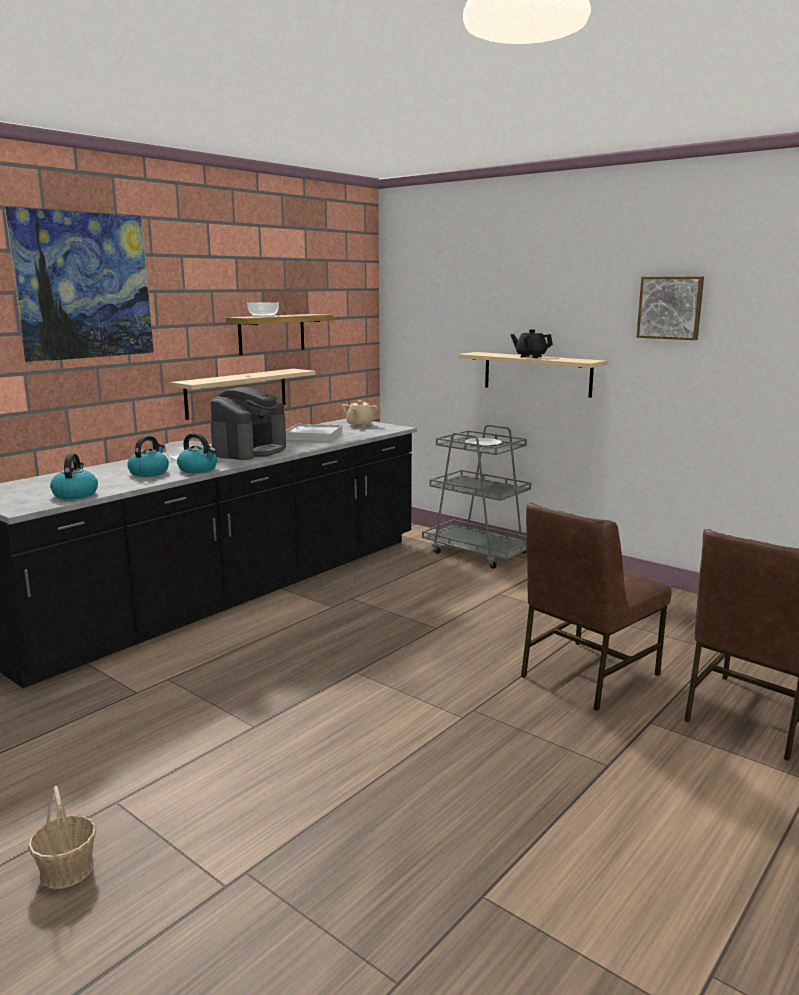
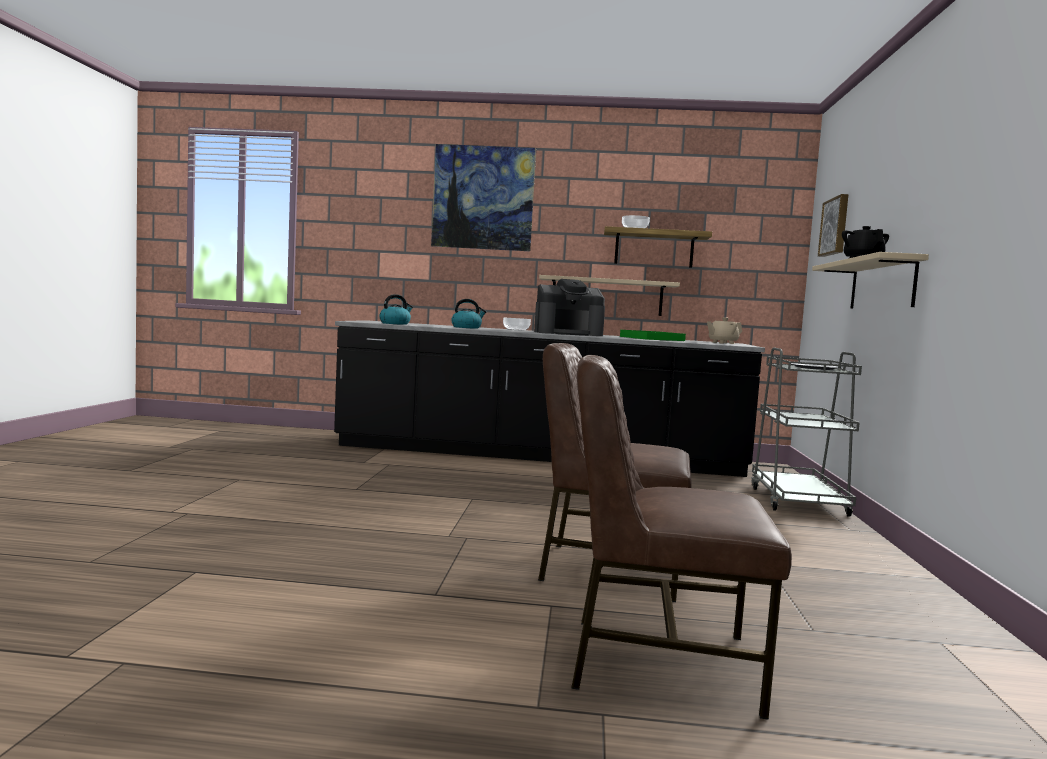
camera: 55 degrees right, 10 degrees down
(67, 869) = (169, 483): basket -> none
(198, 469) = (494, 330): kettle -> none
(313, 436) = (651, 338): white tray -> green tray
(670, 307) = (981, 164): picture -> picture (835, 226)

